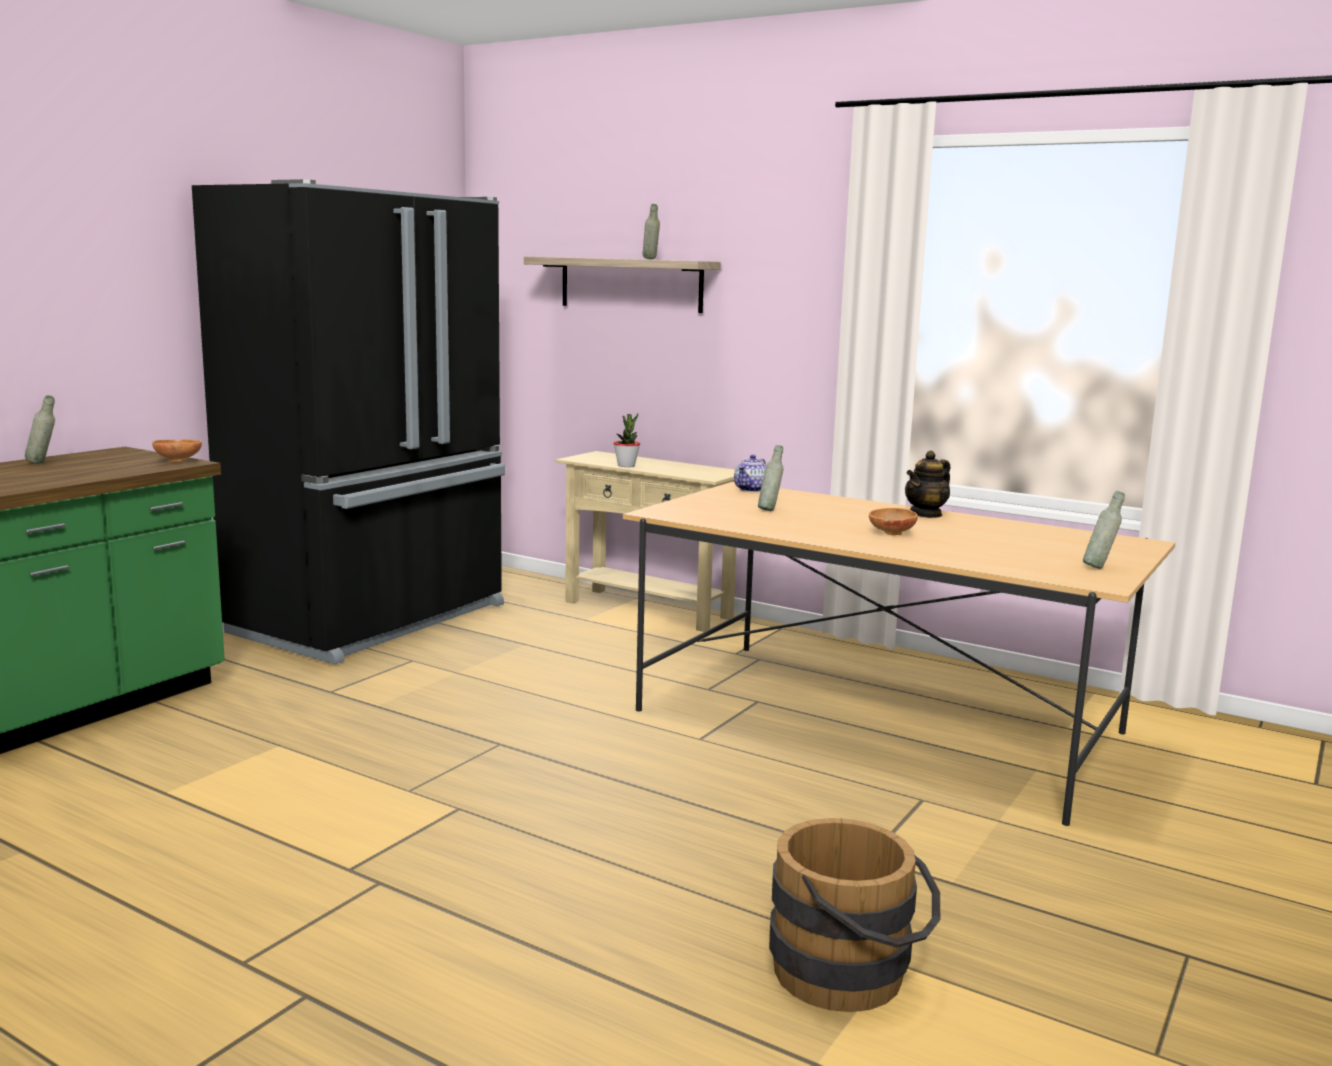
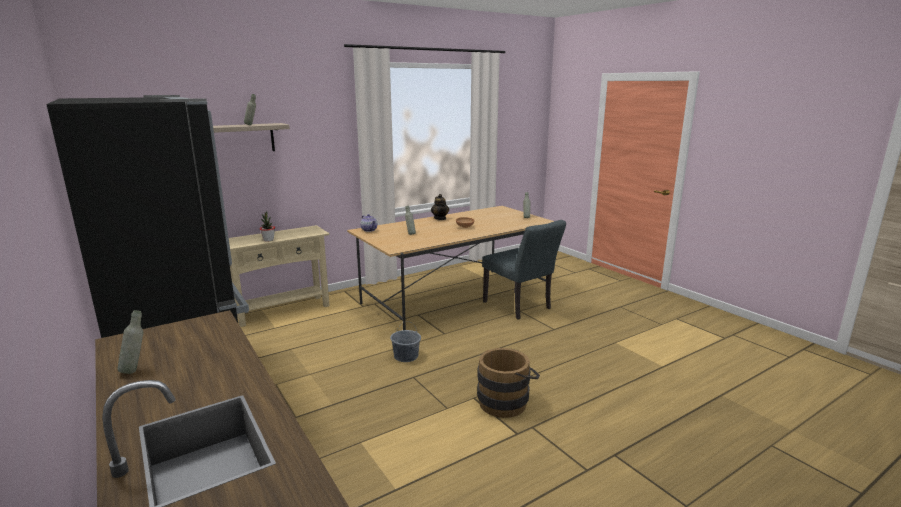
camera: 65 degrees left, 5 degrees up
(179, 460) = (203, 321): brown bowl -> none
(570, 724) = (406, 356): none -> grey bucket
(850, 976) = (621, 350): brown bucket -> brown bucket (506, 401)
(947, 797) = (520, 307): none -> grey chair

